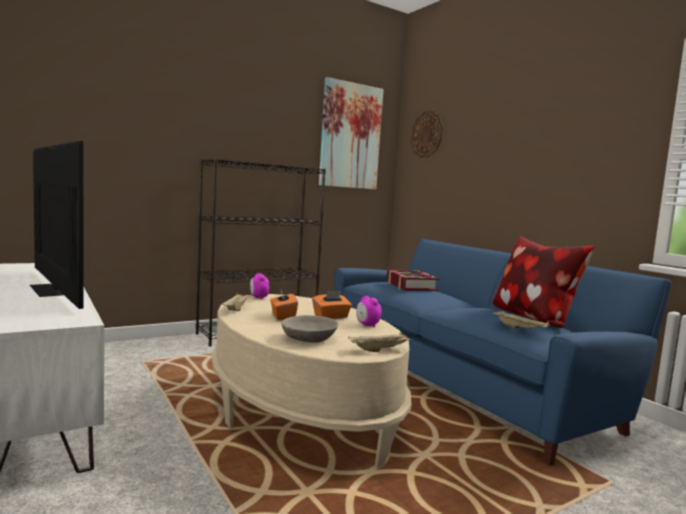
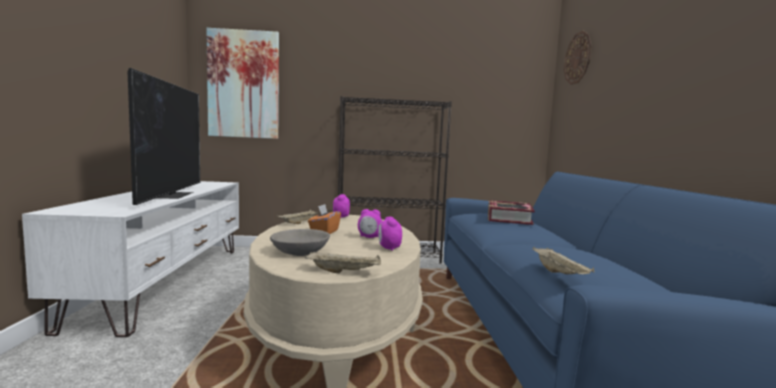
camera: 30 degrees right, 0 degrees up
(331, 317) = (369, 237): orange tissue box -> alarm clock
(350, 136) = (495, 70): picture -> picture (243, 84)
(533, 318) = (617, 266): pillow -> none

